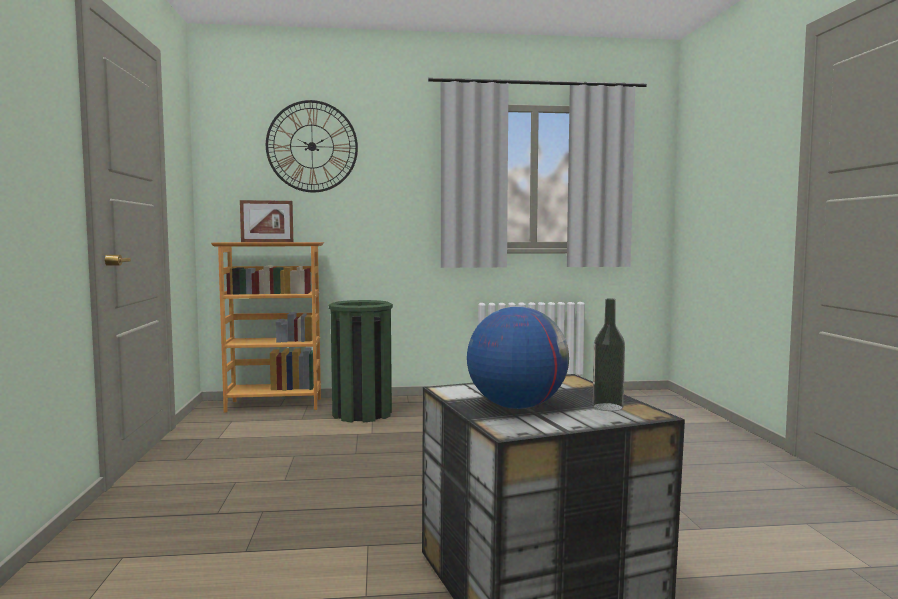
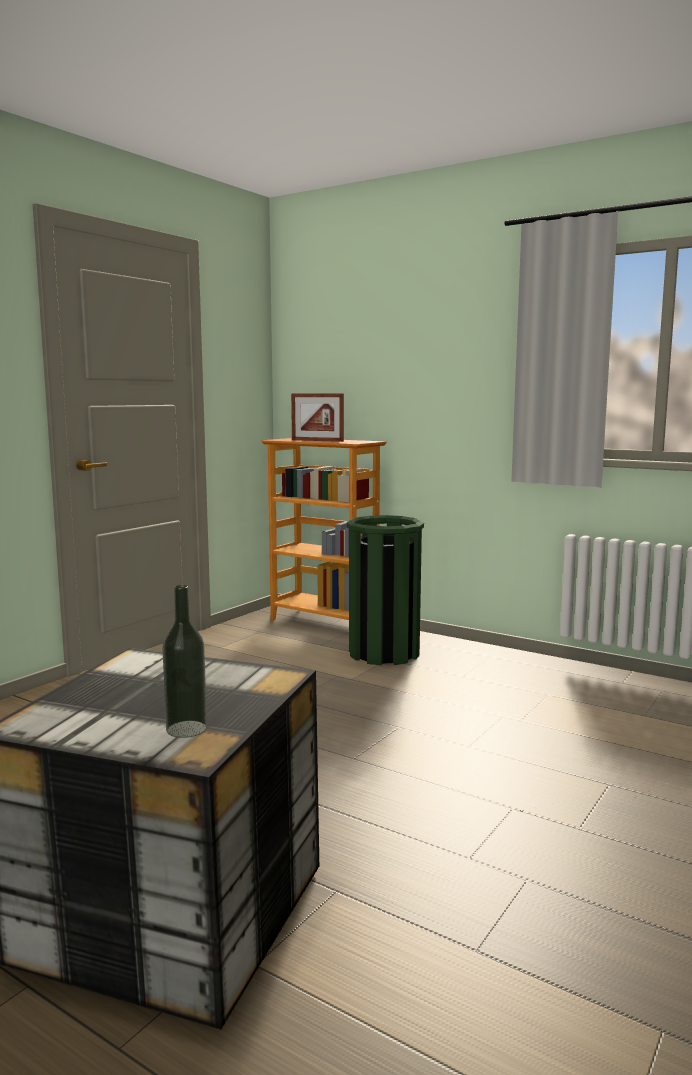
camera: 40 degrees right, 5 degrees up
(312, 146) = (379, 325): wall clock -> none
(516, 407) = (112, 698): globe -> none

